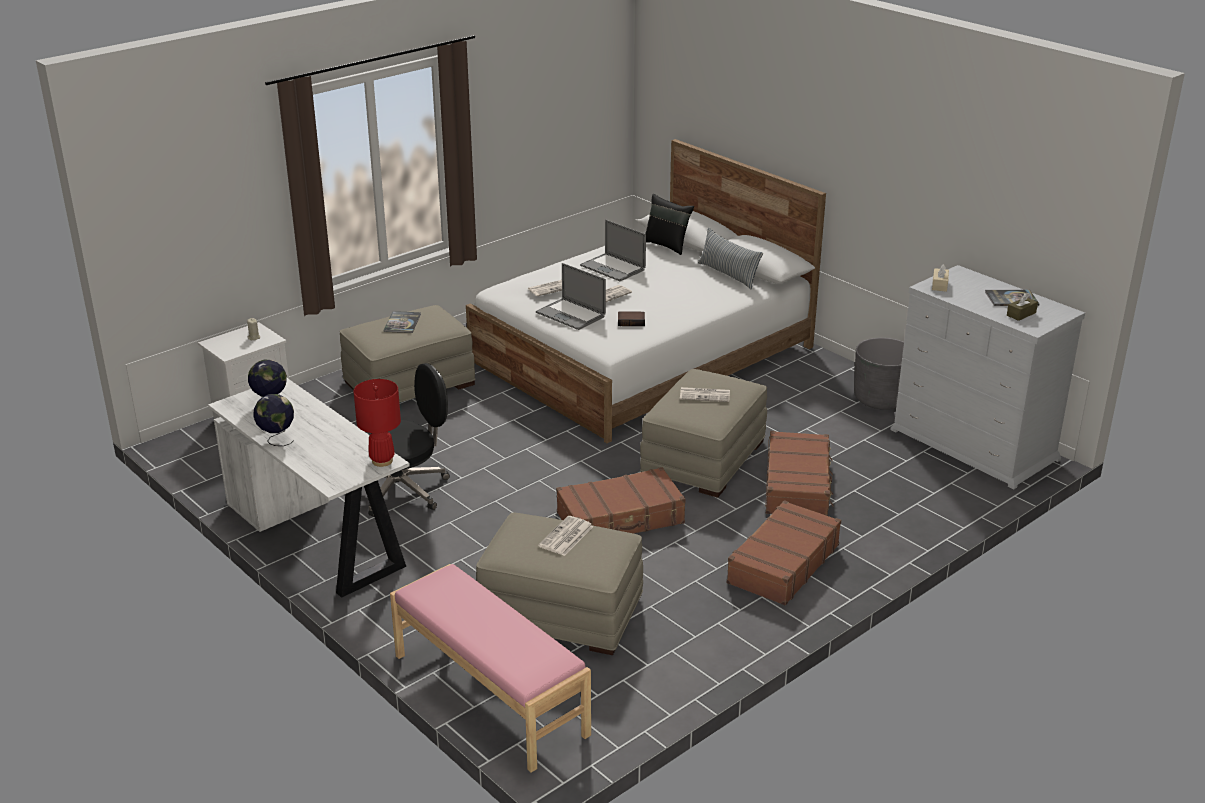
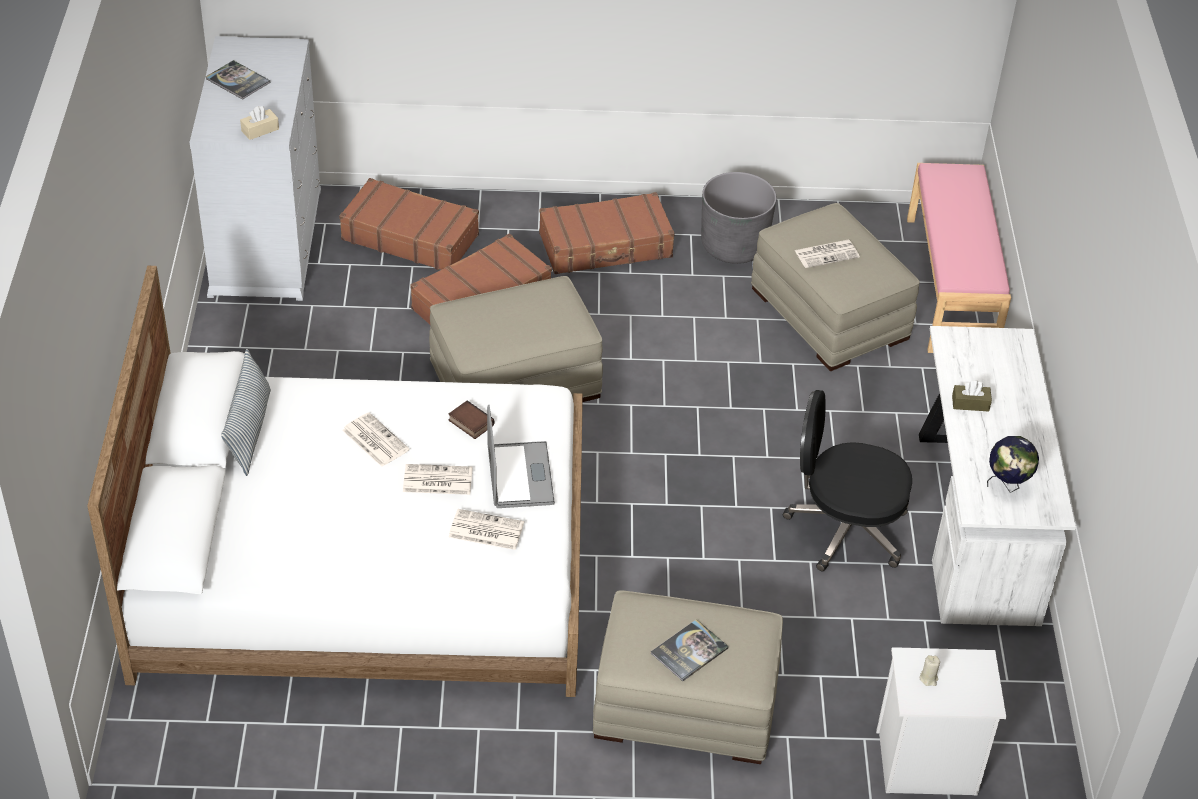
camera: 140 degrees left, 15 degrees up
(277, 439) = (1034, 427): globe -> none
(382, 461) = (953, 341): red table lamp -> none
(612, 268) = (357, 531): laptop -> none
(621, 519) = (677, 365): brown suitcase -> brown suitcase (410, 236)
(667, 245) = (224, 537): black pillow -> none
(705, 395) = (513, 319): newspaper -> newspaper (374, 440)
(881, 399) = (243, 337): grey planter -> grey planter (734, 246)
(1021, 314) = (268, 63): brown tissue box -> brown tissue box (970, 403)

